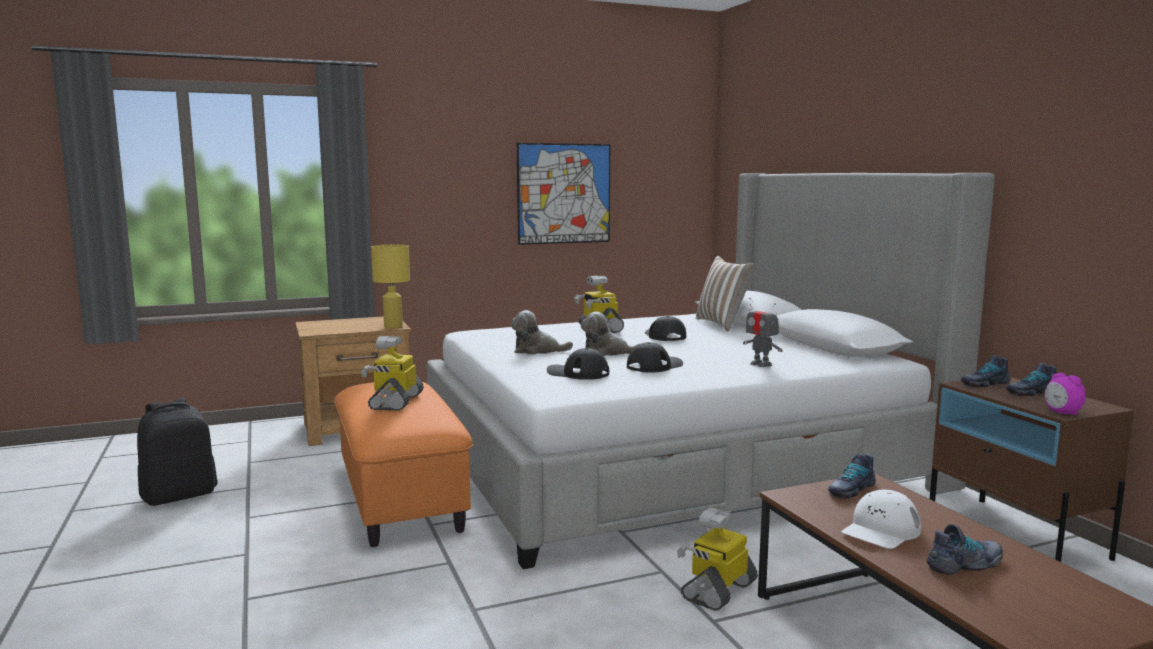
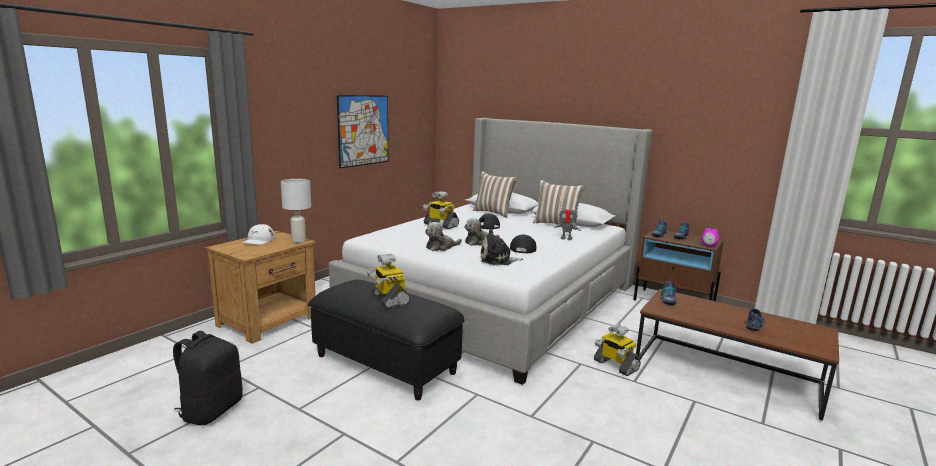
camera: 35 degrees left, 5 degrees up
(392, 326) = (298, 241): yellow table lamp -> white table lamp
(403, 499) = (386, 364): orange ottoman -> black ottoman
(578, 373) = (497, 260): black cap -> plush toy
(718, 590) = (615, 365): toy robot -> toy robot turned 45 degrees counterclockwise
(793, 347) = (556, 224): none -> pillow
(880, 530) = (709, 317): white cap -> white cap (258, 240)

